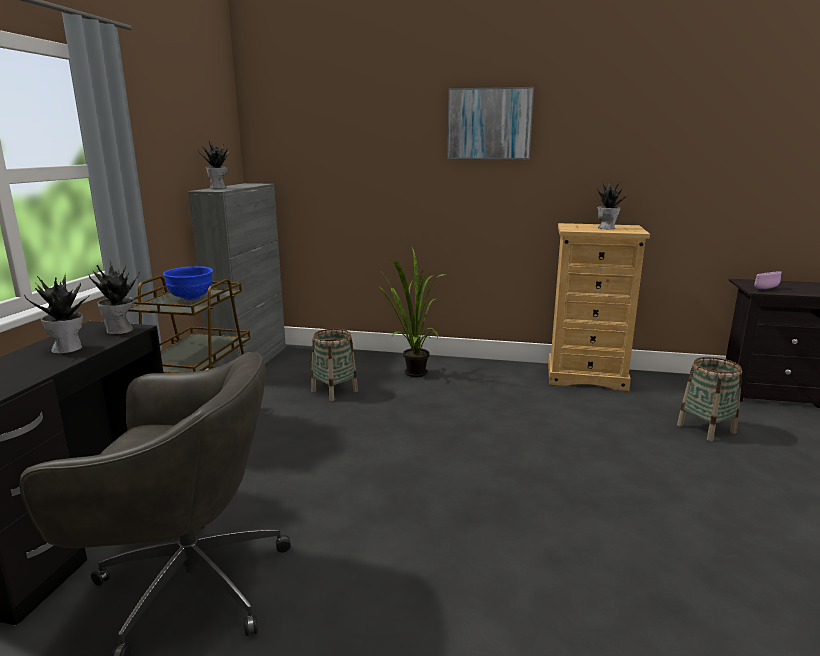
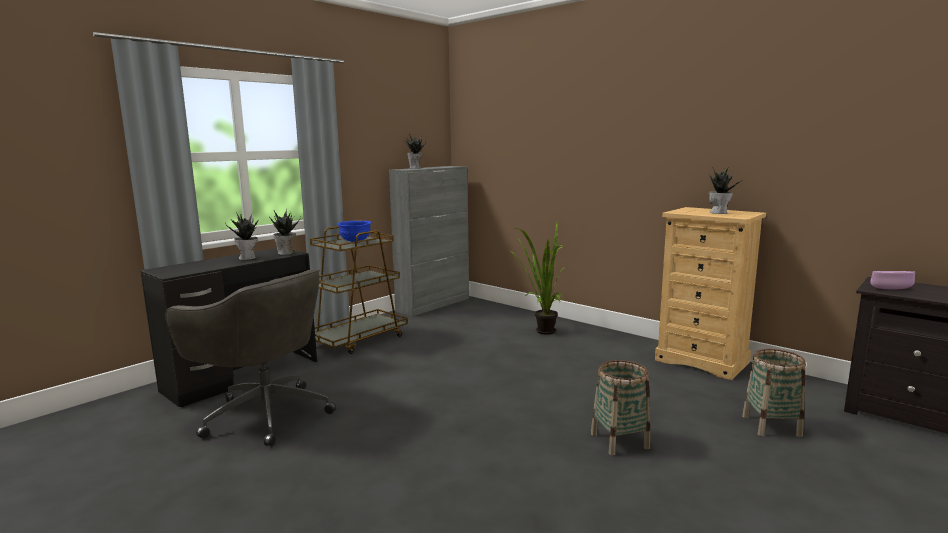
camera: 30 degrees right, 5 degrees down
(334, 391) = (468, 332): basket -> basket (619, 441)
(489, 124) = (626, 115): picture -> none

